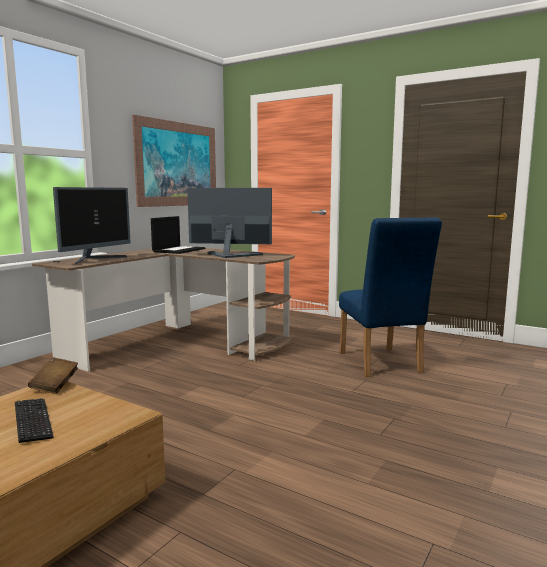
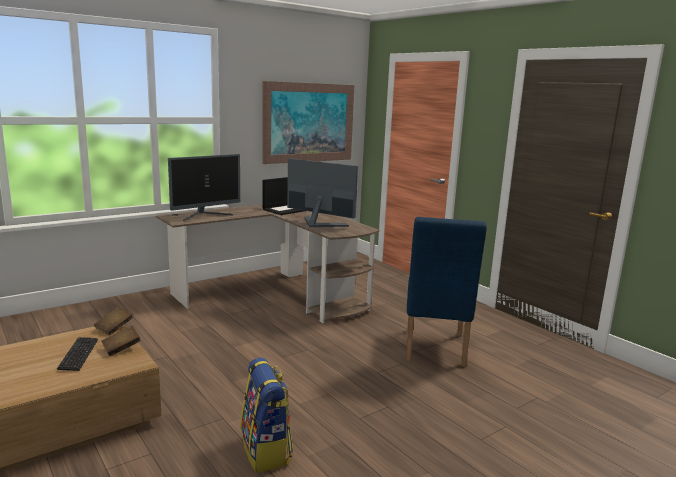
camera: 20 degrees right, 5 degrees up
(89, 404) = (121, 349): none -> brown book
(319, 490) = (266, 451): none -> backpack

